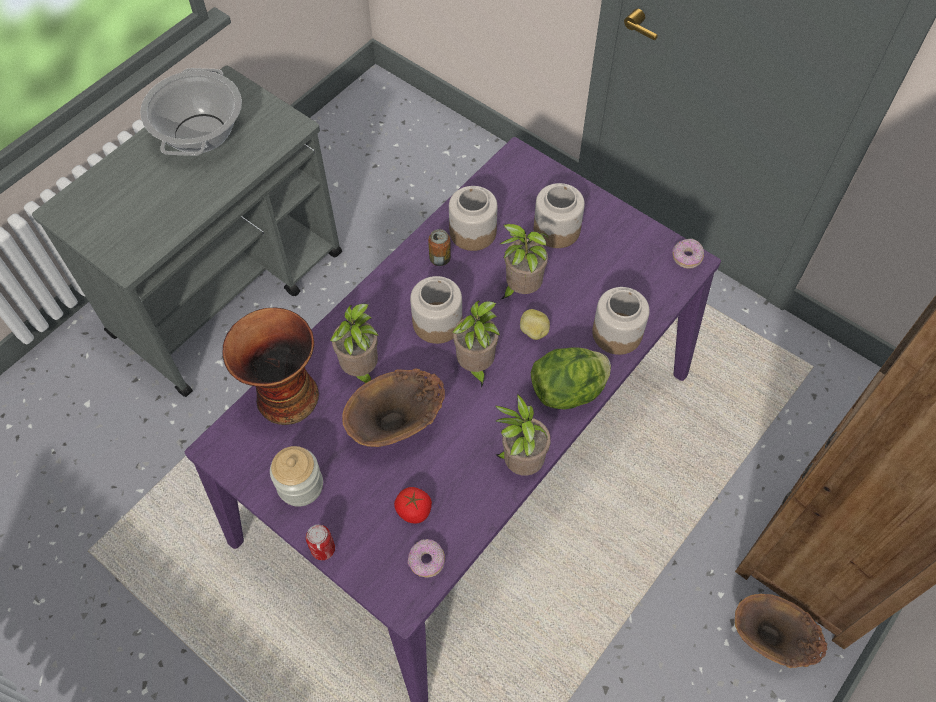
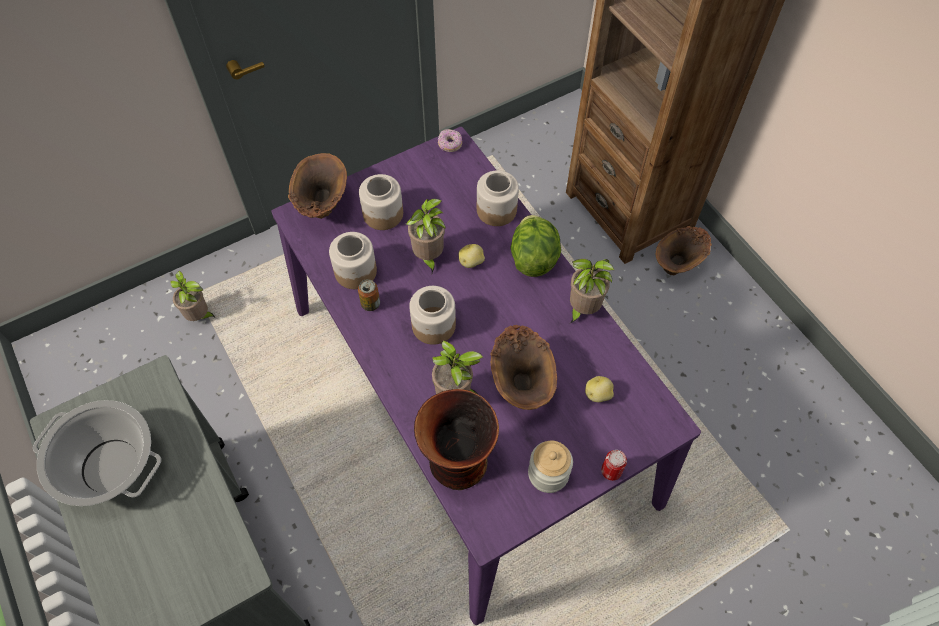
camera: 70 degrees left, 0 degrees up
(413, 510) = (598, 394): tomato -> potato
(426, 561) = (643, 398): donut -> none
(475, 366) = (486, 311): potted plant -> potted plant (200, 316)
(538, 175) = (322, 207): none -> brown vase

